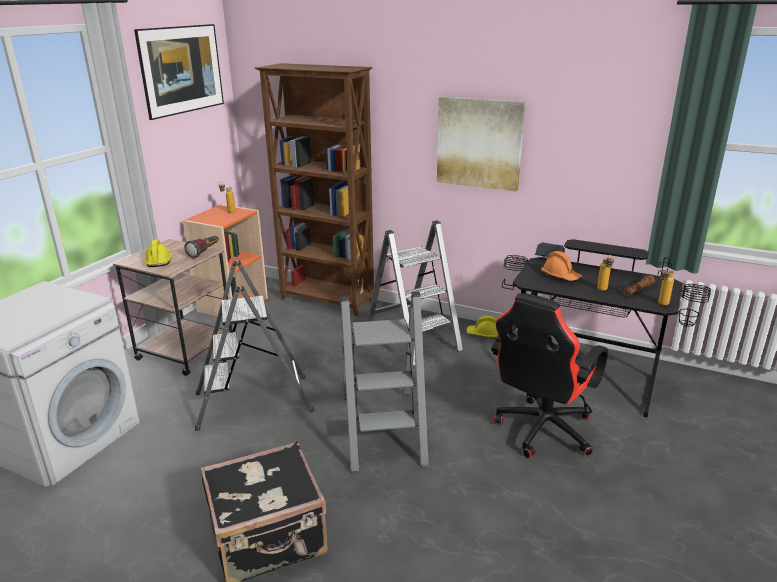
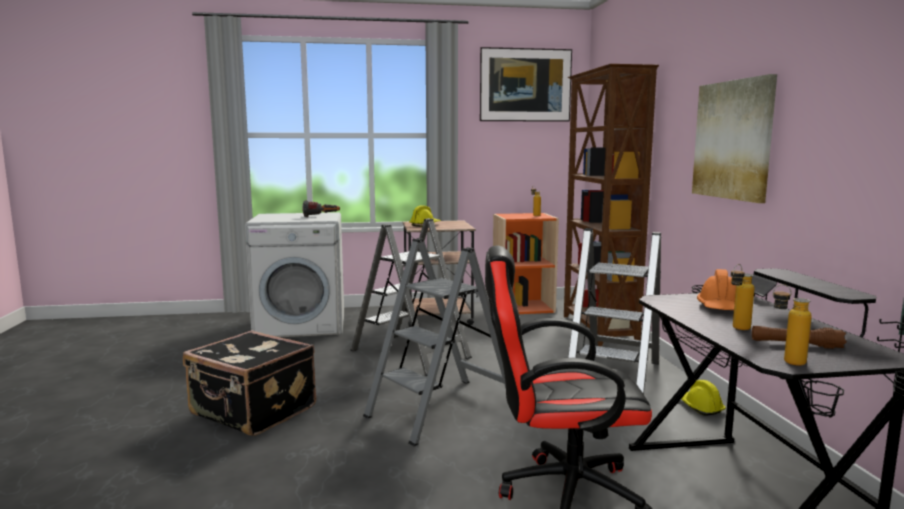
camera: 55 degrees right, 15 degrees down
(205, 252) = (460, 227): flashlight -> flashlight (321, 217)

